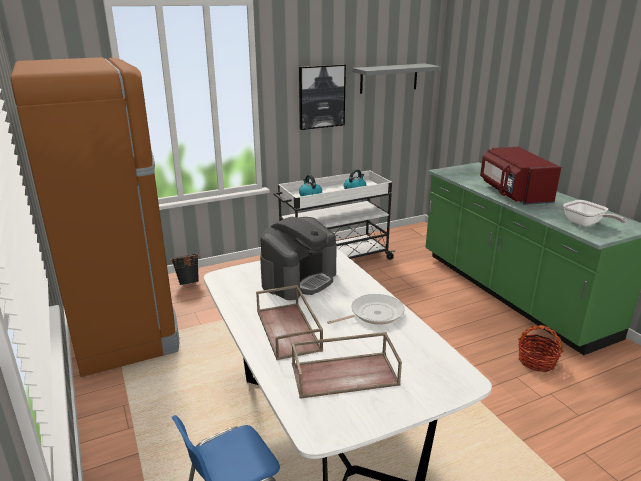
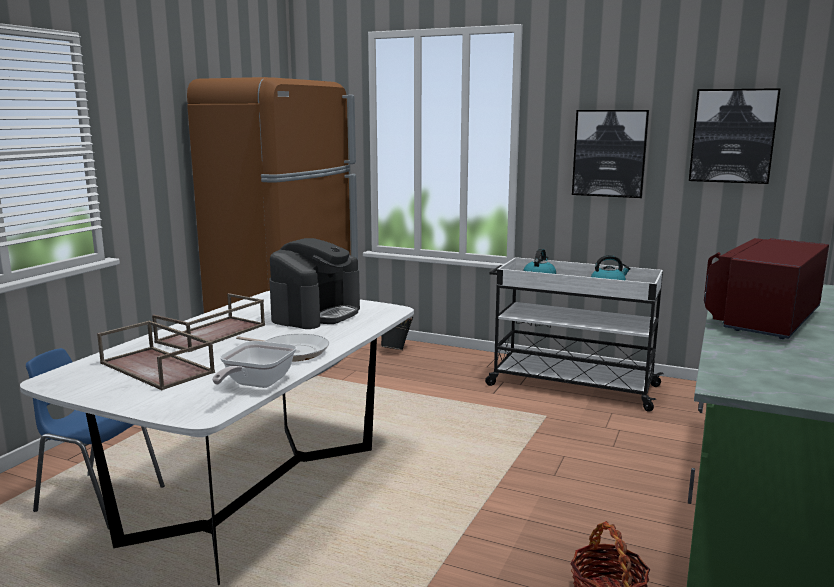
camera: 50 degrees right, 10 degrees down
(299, 279) = (316, 314): coffee machine -> coffee machine turned 60 degrees counterclockwise
(389, 78) = (732, 136): grey shelf -> picture
(585, 224) = (764, 372): frying pan -> frying pan (255, 384)

